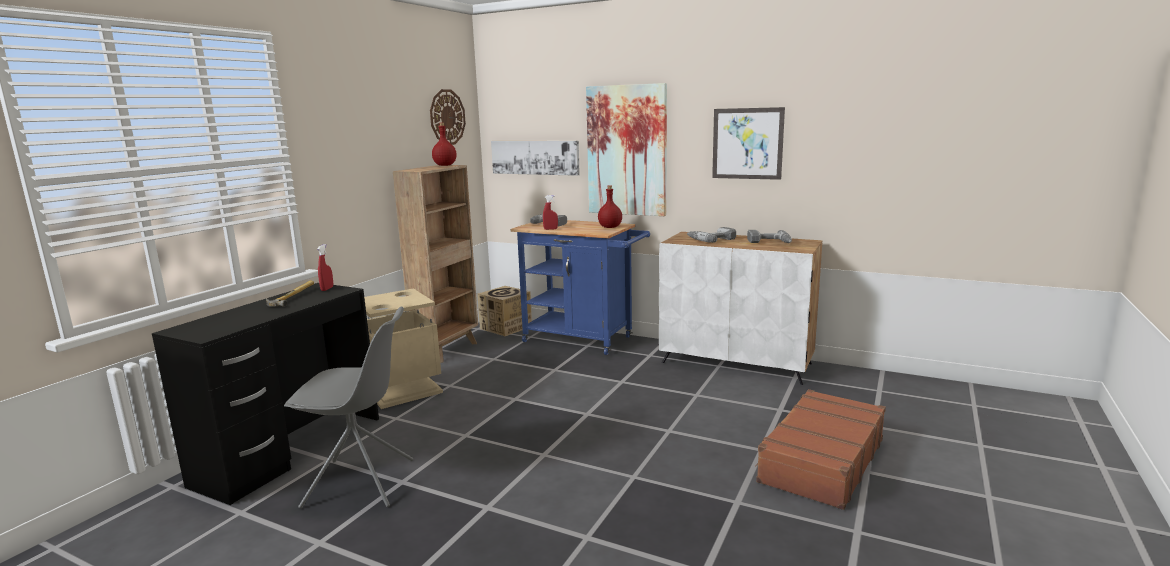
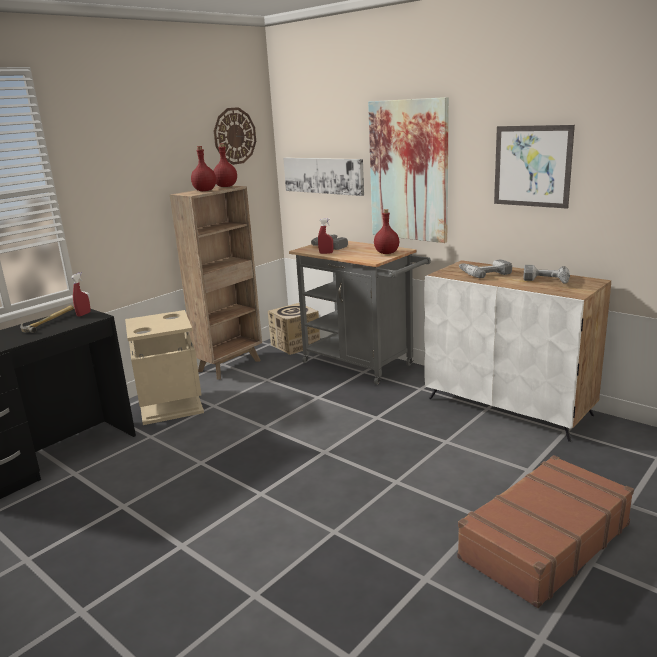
camera: 15 degrees right, 5 degrees up
(362, 483) = (89, 502): grey chair -> none
(427, 168) = (204, 191): none -> red bottle
(584, 340) = (363, 365): blue cart -> grey cart

